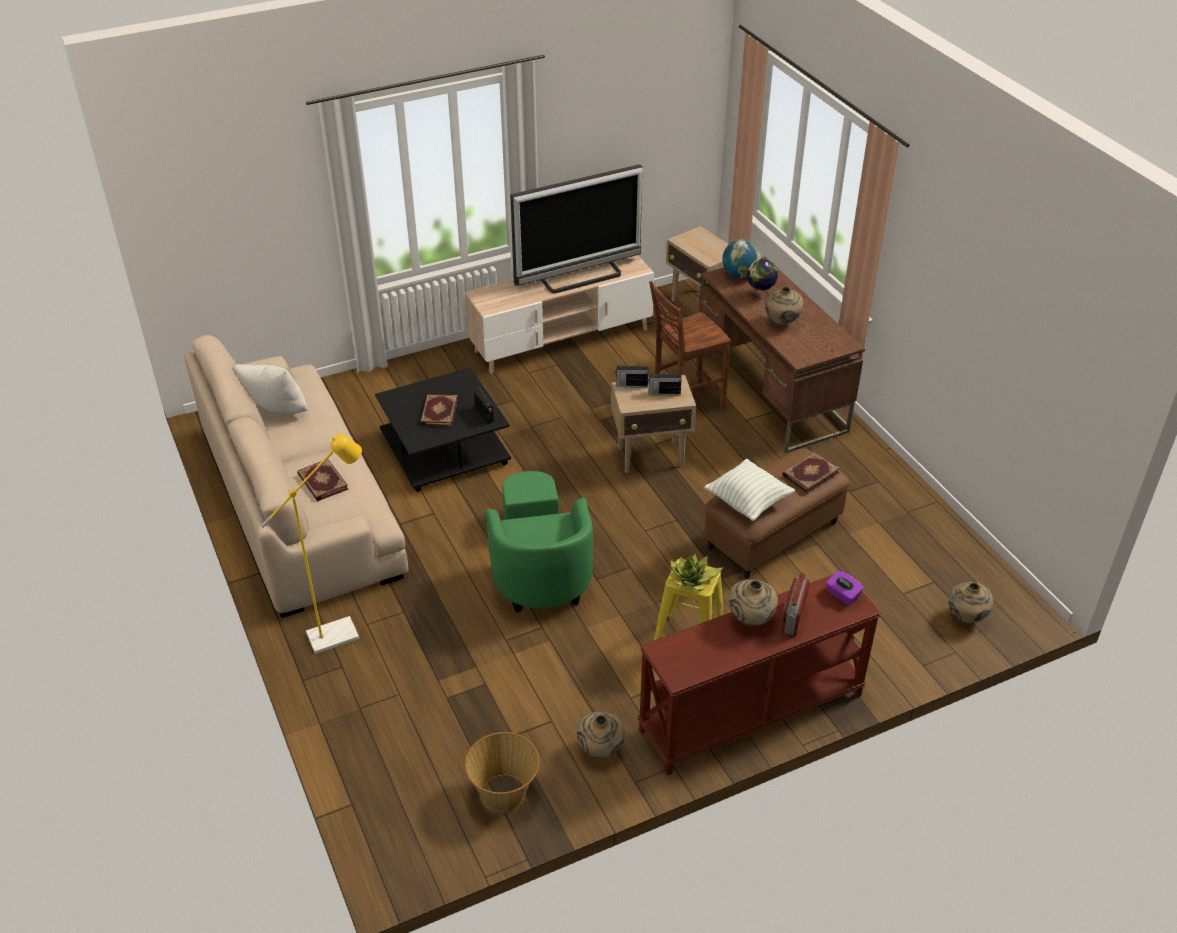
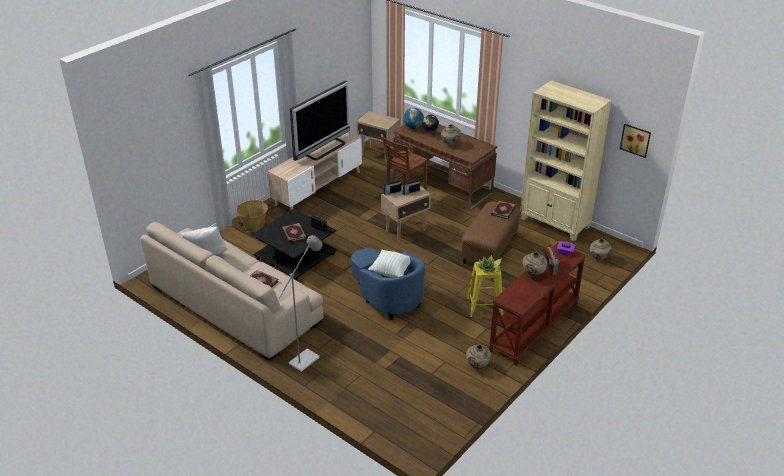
camera: 25 degrees left, 5 degrees down
(342, 632) = (308, 357): yellow floor lamp -> grey floor lamp
(504, 793) = (446, 400): basket -> basket (254, 227)
(539, 569) = (388, 297): green armchair -> blue armchair
(748, 502) = (483, 231): pillow -> pillow (391, 271)
(927, 523) = (555, 223): none -> beige bookcase
(1088, 413) = (636, 140): none -> picture

